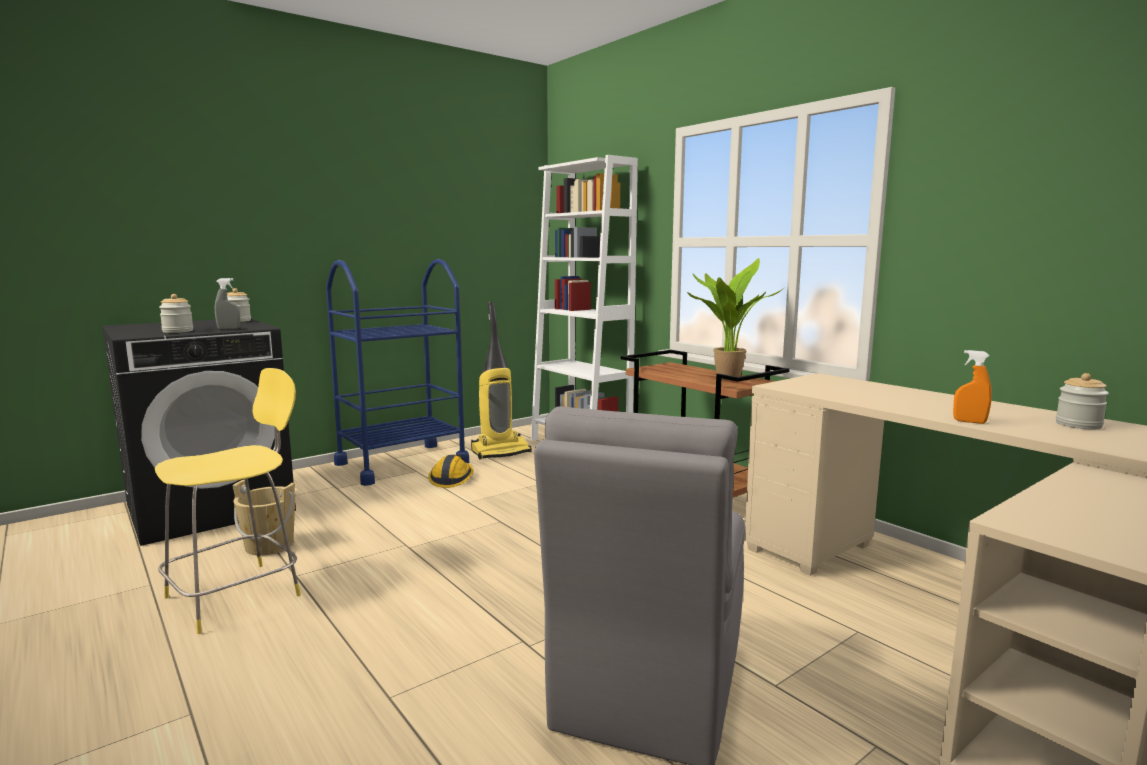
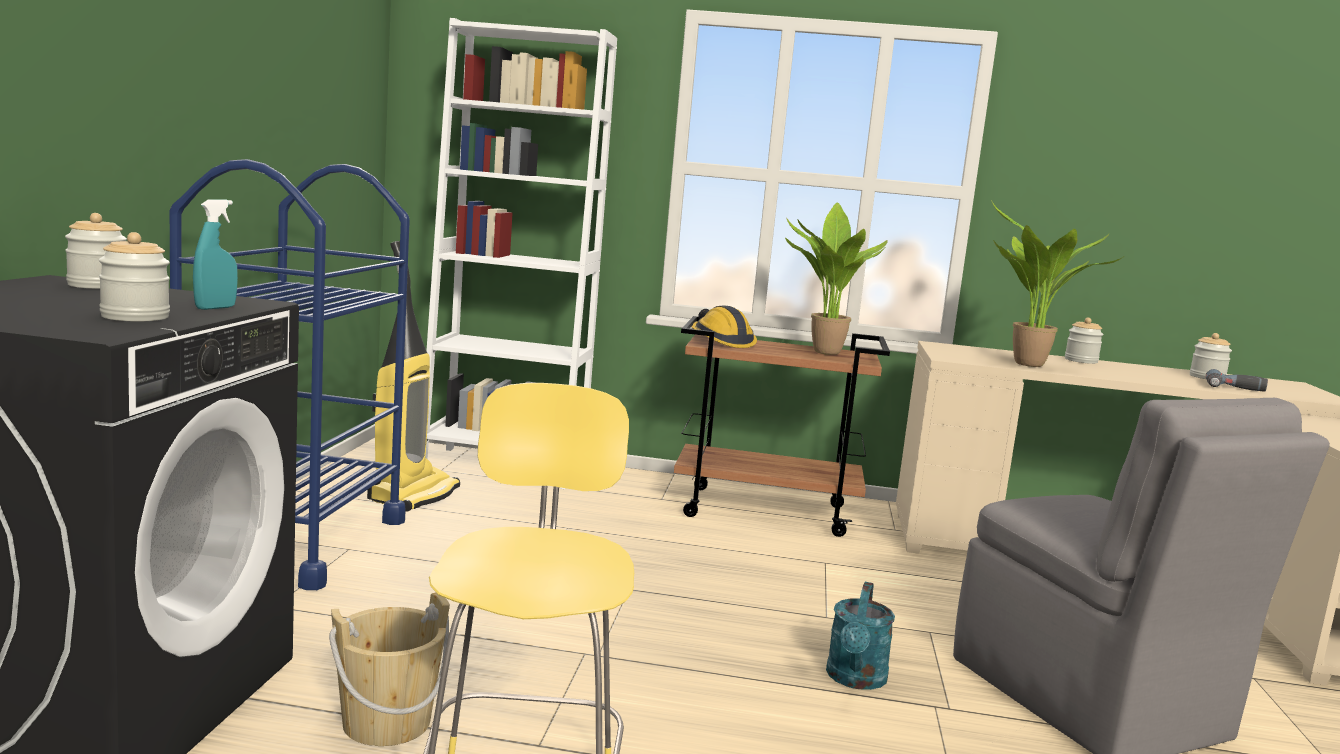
camera: 45 degrees left, 0 degrees up
(229, 329) = (215, 308): grey spray bottle -> turquoise spray bottle
(452, 479) = (433, 548): hard hat -> hard hat (720, 341)
(510, 607) = (855, 680): none -> turquoise watering can
(846, 396) = (1026, 365): none -> potted plant
(948, 398) = (1081, 360): none -> jar
(969, 422) = (1163, 382): orange spray bottle -> none
(1063, 437) = (1234, 389): none -> power drill

